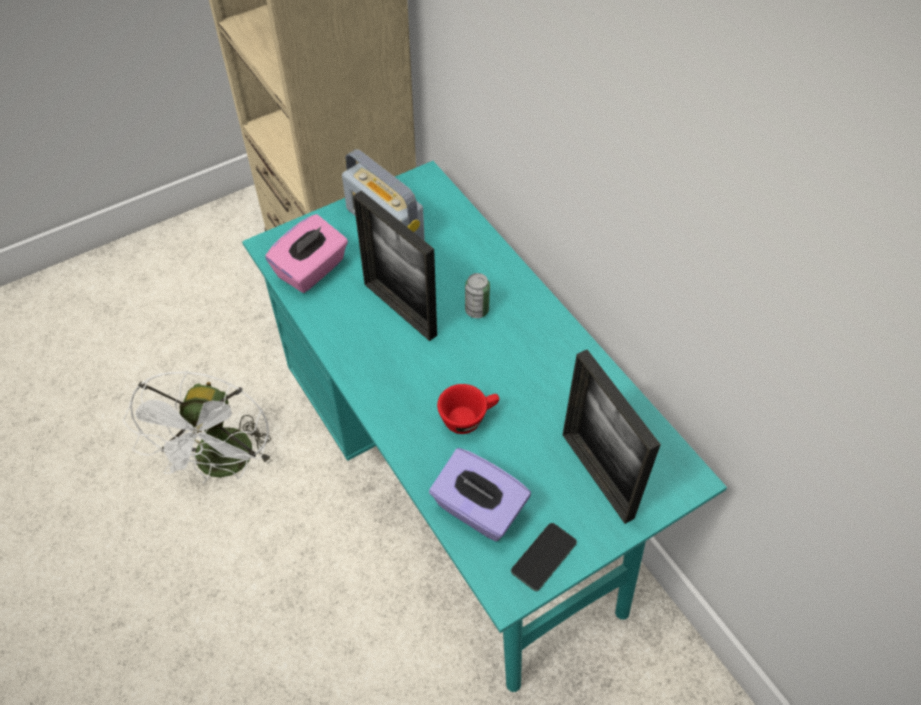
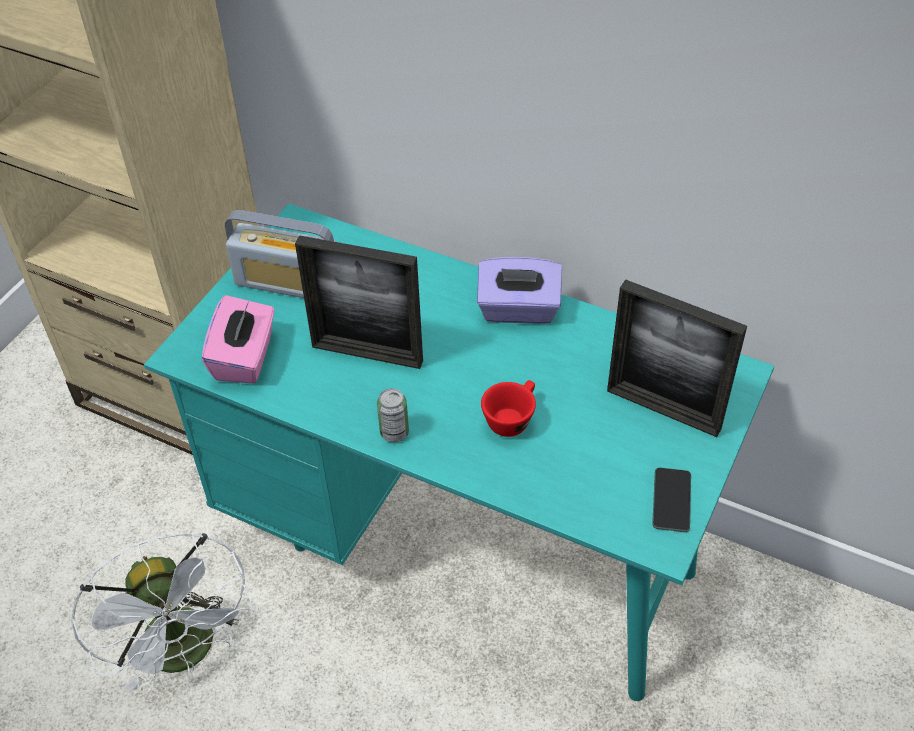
camera: 30 degrees left, 5 degrees down
(476, 310) = (443, 321): can -> can (394, 432)
(478, 510) = (583, 492): purple tissue box -> purple tissue box (518, 310)

